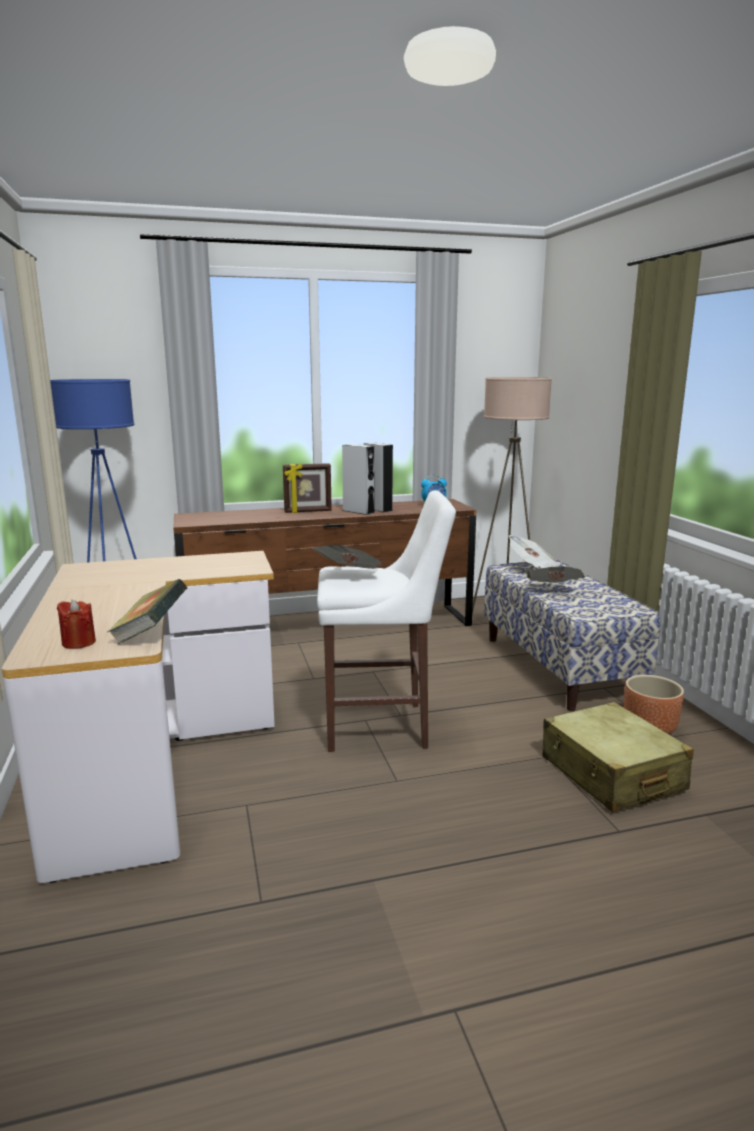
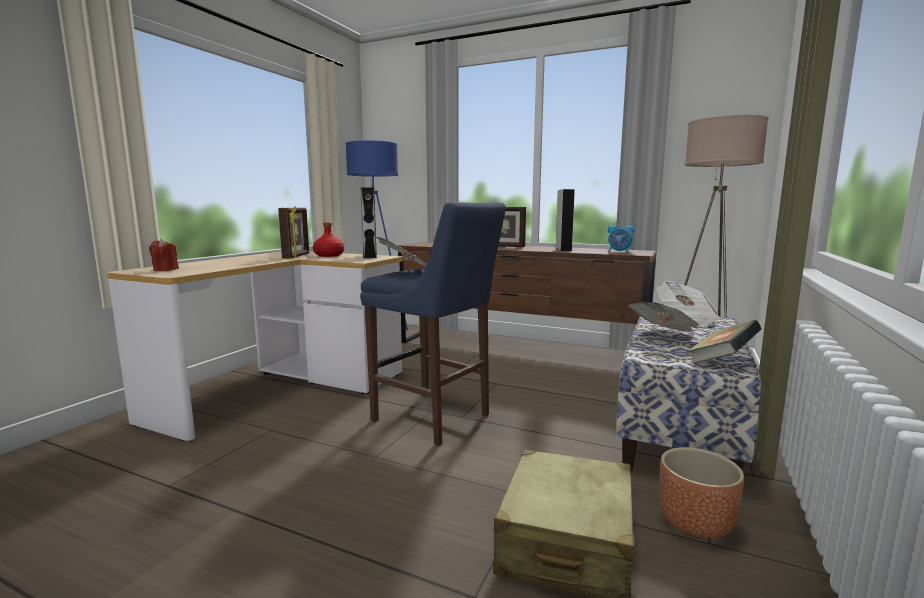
camera: 40 degrees right, 5 degrees down
(138, 576) = (297, 256): none -> picture frame
(151, 633) = (201, 272): book -> book (721, 361)
(172, 566) = (328, 255): none -> red bottle
(358, 511) = (542, 249): grey speaker -> grey speaker (369, 256)
(382, 726) = (435, 419): white stool -> blue stool

